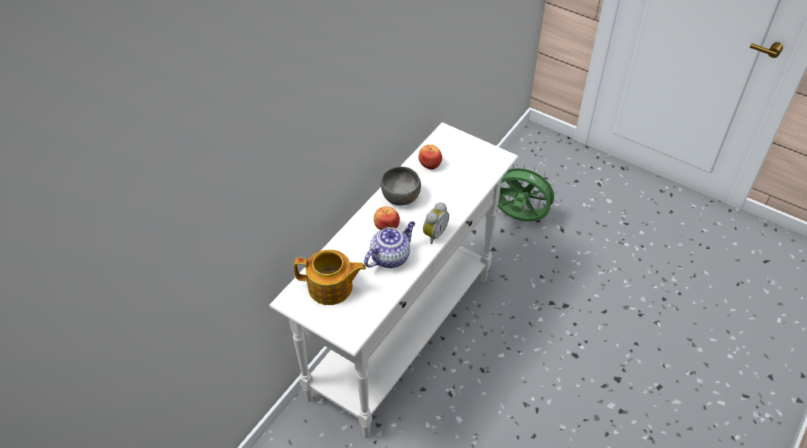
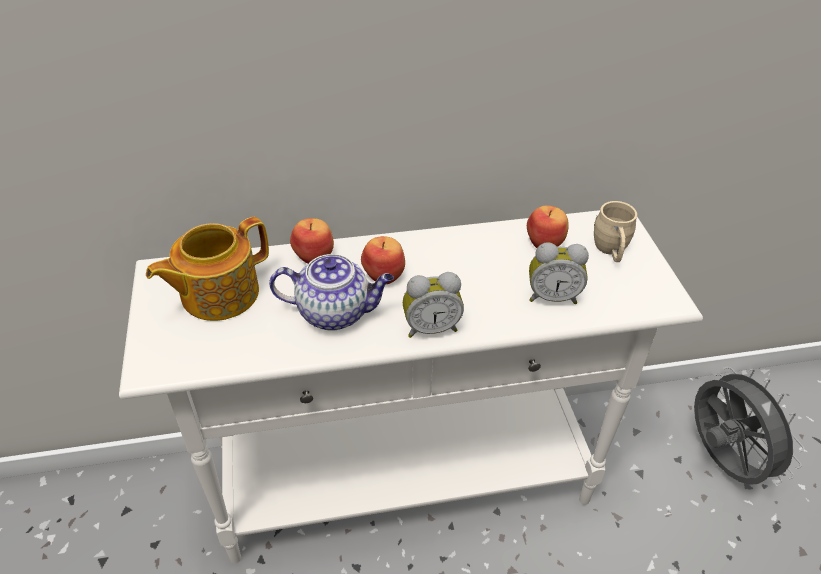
camera: 45 degrees right, 5 degrees down
(331, 288) = (218, 293): teapot -> teapot turned 90 degrees clockwise
(346, 240) = (314, 255): none -> apple
(401, 197) = (451, 254): grey bowl -> none
(458, 150) = (611, 251): none -> beige mug
(460, 187) = (552, 296): none -> alarm clock
(518, 218) = (720, 461): green fan -> grey fan

